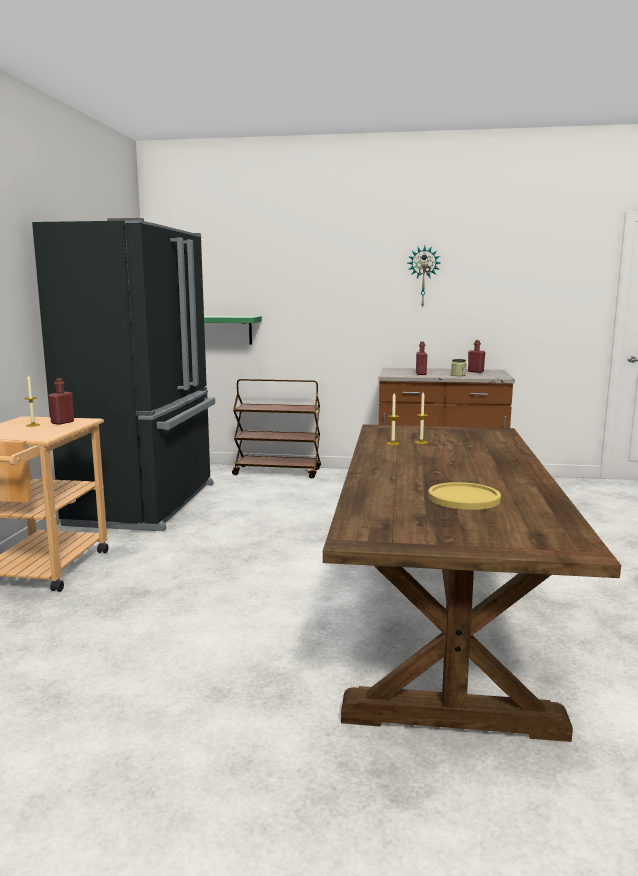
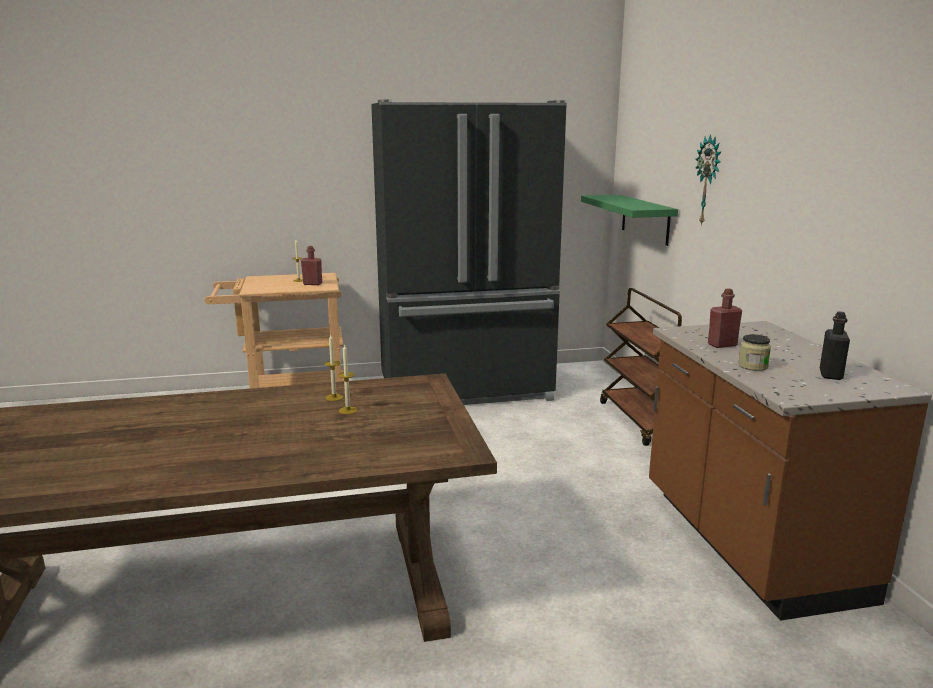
camera: 70 degrees right, 5 degrees up
(423, 277) = (841, 170): wall clock -> wall clock (709, 180)
(464, 498) = (72, 450): yellow plate -> none
(475, 372) = (830, 375): red bottle -> black bottle

